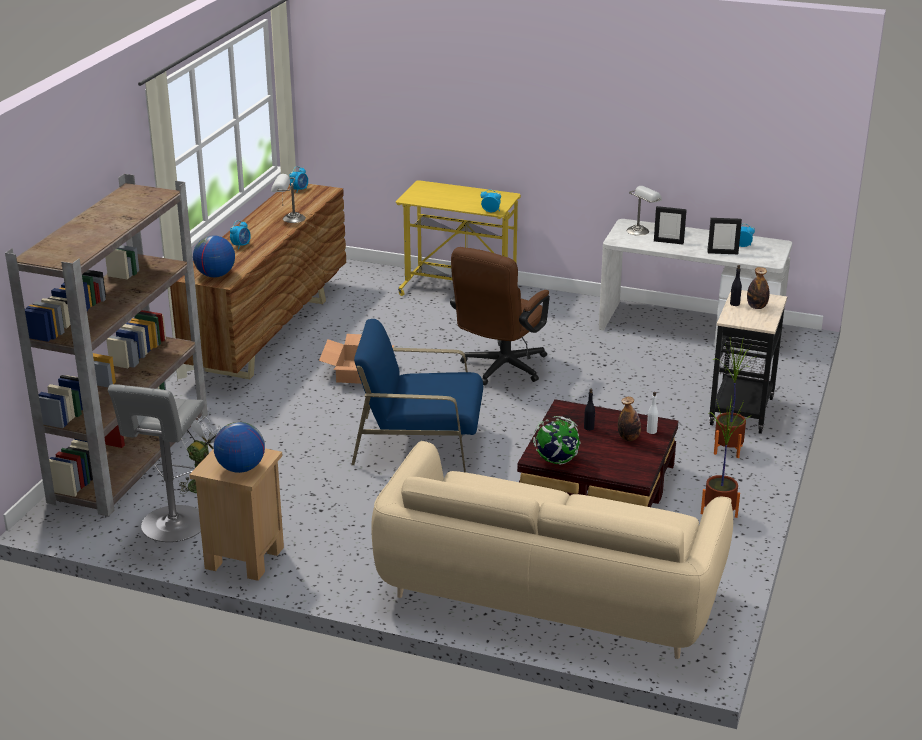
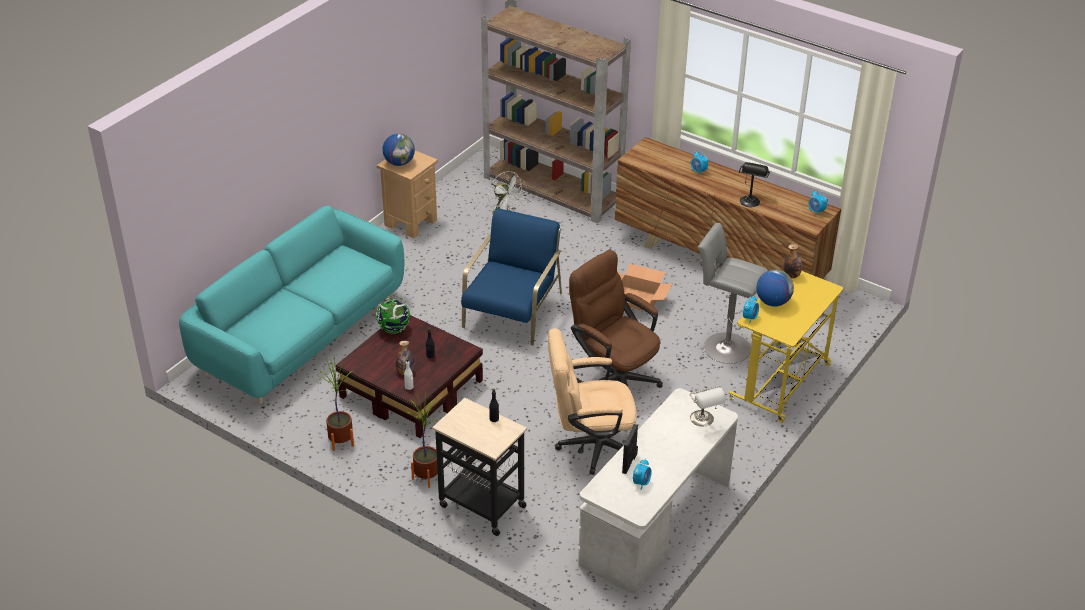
camera: 105 degrees right, 10 degrees up
(172, 526) = (460, 199): grey stool -> grey stool (723, 346)
(215, 275) = (645, 155): globe -> globe (772, 302)
(289, 218) = (750, 199): white table lamp -> black table lamp
(548, 594) = (300, 335): beige sofa -> turquoise sofa
(613, 369) = (590, 446): none -> beige office chair
(668, 241) = (668, 432): picture frame -> none
(756, 307) = (482, 431): bottle -> bottle (791, 275)

